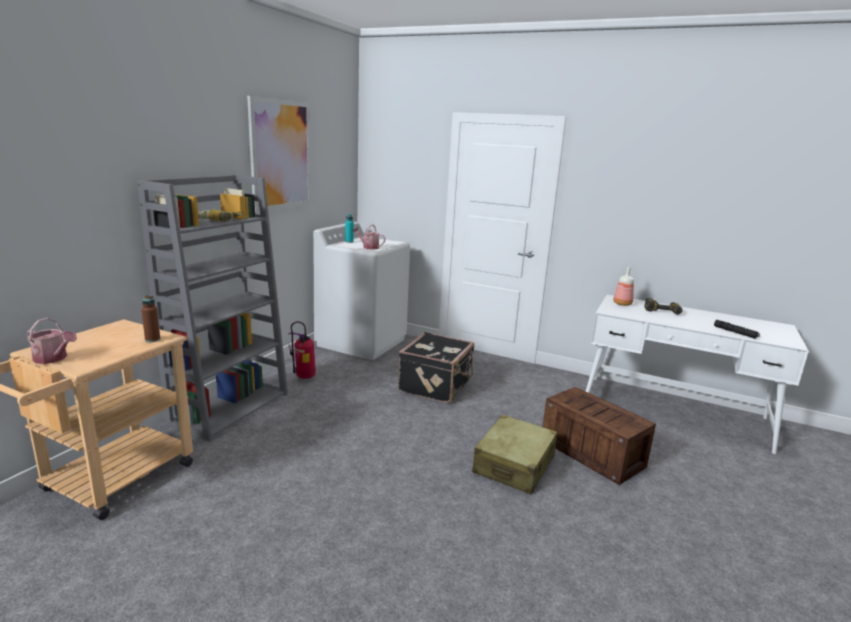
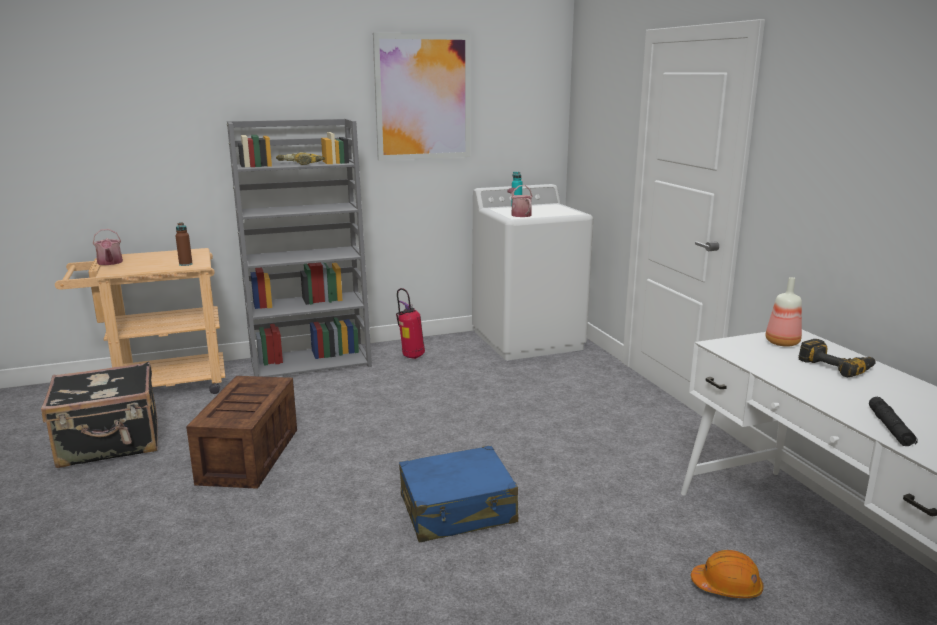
camera: 45 degrees right, 0 degrees up
(436, 386) = (527, 406): black suitcase -> black suitcase (110, 444)
(514, 465) = (458, 510): beige suitcase -> blue suitcase
(593, 453) = (578, 545): crate -> crate (249, 456)
(666, 441) = (727, 586): none -> orange hard hat

